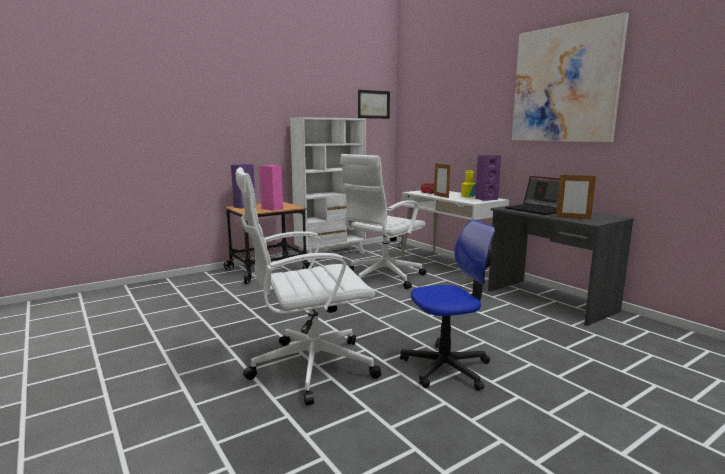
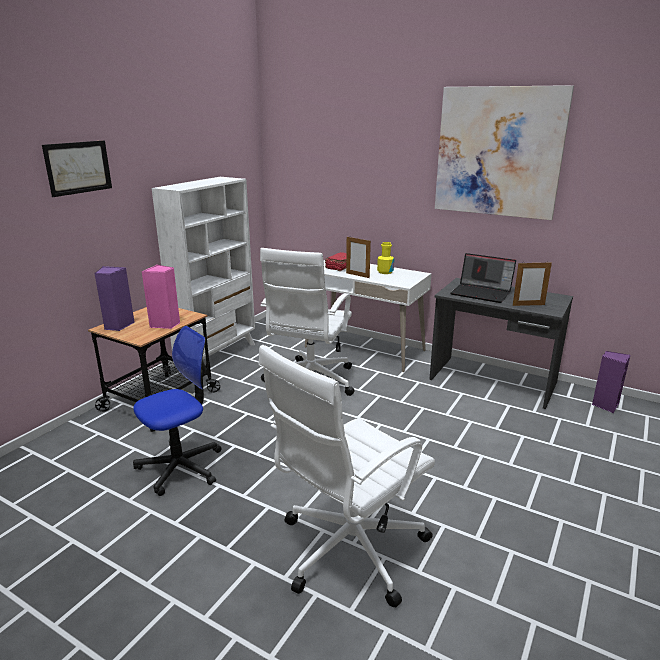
camera: 25 degrees left, 10 degrees up
(373, 104) = (240, 152): picture -> picture (78, 167)
(446, 368) = (477, 503): office chair -> office chair (181, 467)
(485, 199) = (409, 275): purple speaker -> purple speaker (605, 405)

